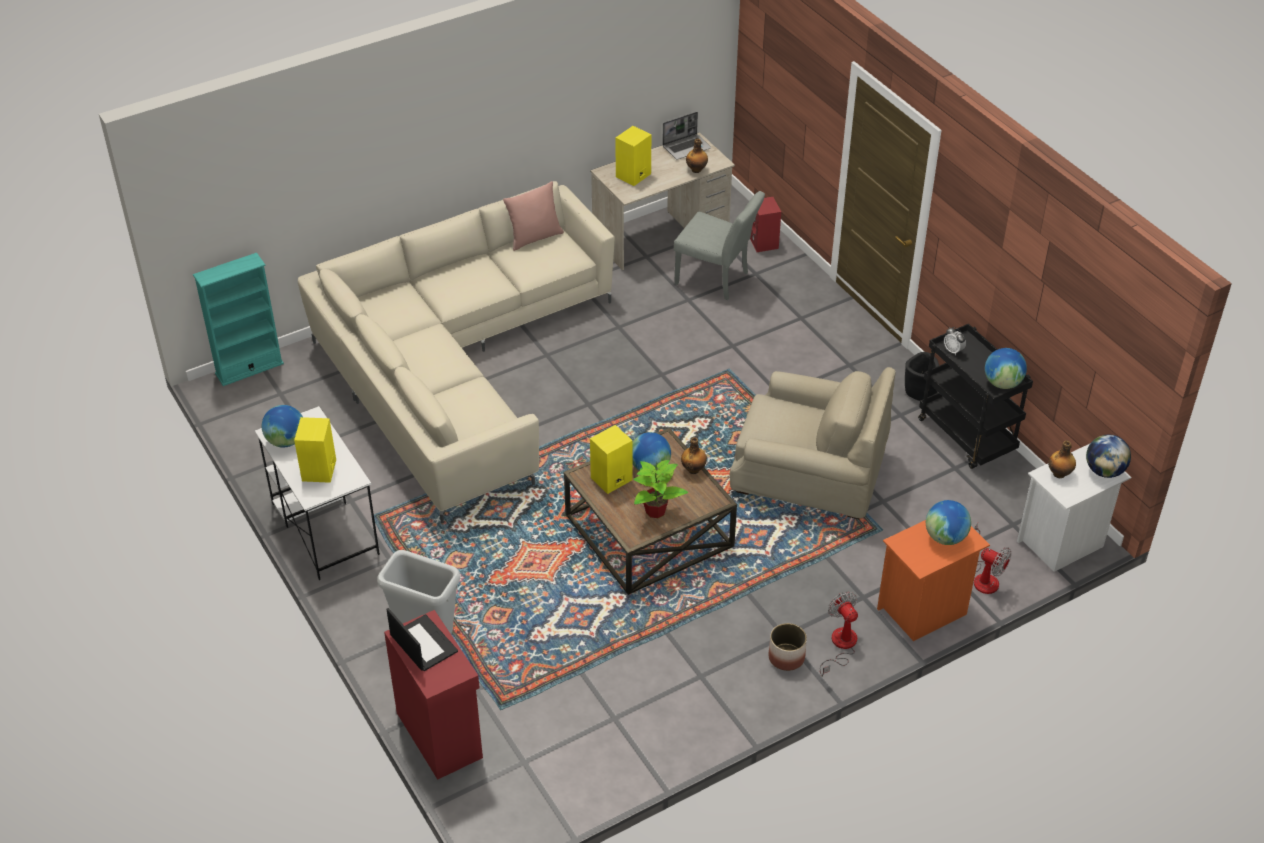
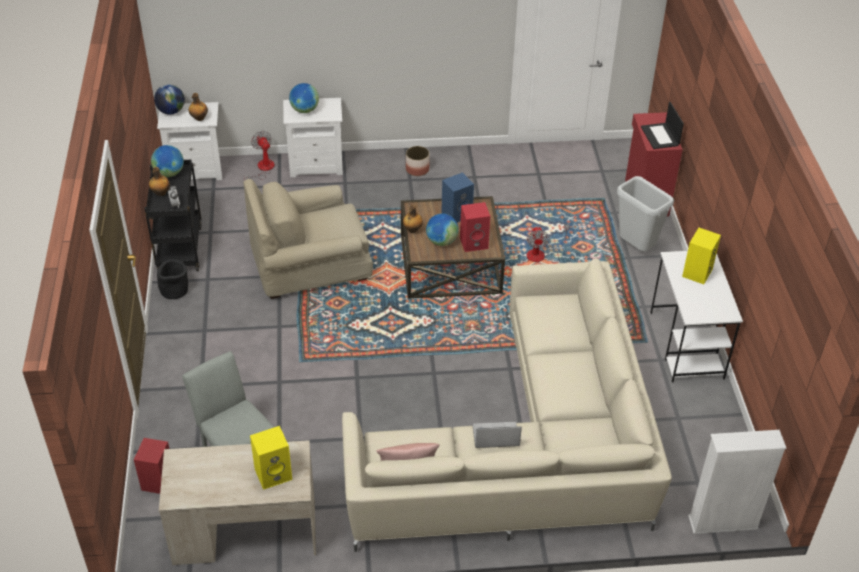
camera: 155 degrees left, 0 degrees up
(249, 368) = (723, 522): turquoise bookcase -> white bookcase
(286, 441) = (718, 303): globe -> none
(611, 480) = (474, 242): yellow speaker -> red speaker
(656, 510) = (457, 214): potted plant -> blue speaker
(686, 147) = (190, 492): laptop -> laptop (495, 437)
(696, 170) = (206, 456): bottle -> bottle (160, 193)
(808, 472) = (310, 263): beige armchair -> beige armchair turned 60 degrees counterclockwise
(840, 646) = (381, 165): fan -> fan (540, 253)
(924, 611) = (316, 165): orange nightstand -> white nightstand

